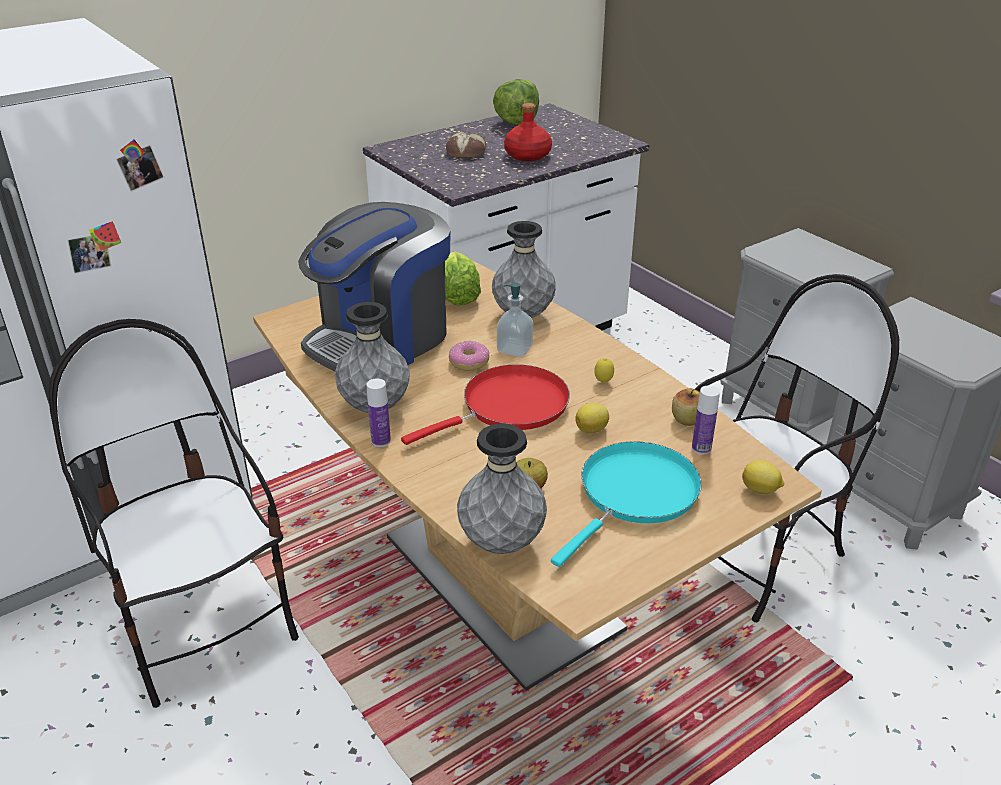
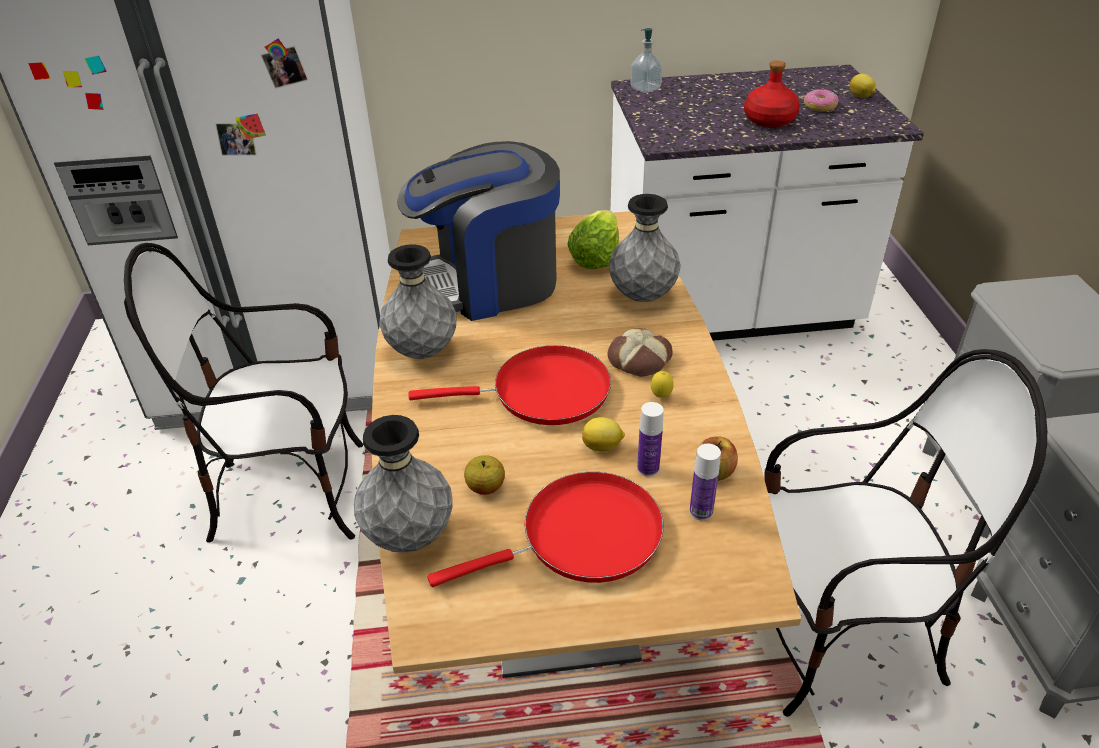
camera: 30 degrees right, 5 degrees up
(203, 624) = (292, 493): chair -> chair turned 90 degrees counterclockwise
(381, 441) = (398, 388): bottle -> bottle (648, 468)
(467, 152) = (709, 104): bread -> bread (640, 360)
(468, 362) = (546, 332): donut -> donut (819, 106)
(514, 349) = (602, 331): soap dispenser -> soap dispenser (645, 88)
(516, 122) = (791, 80): lettuce -> none
(634, 494) = (582, 537): turquoise frying pan -> red frying pan
(760, 490) = (725, 588): lemon -> lemon (860, 96)

